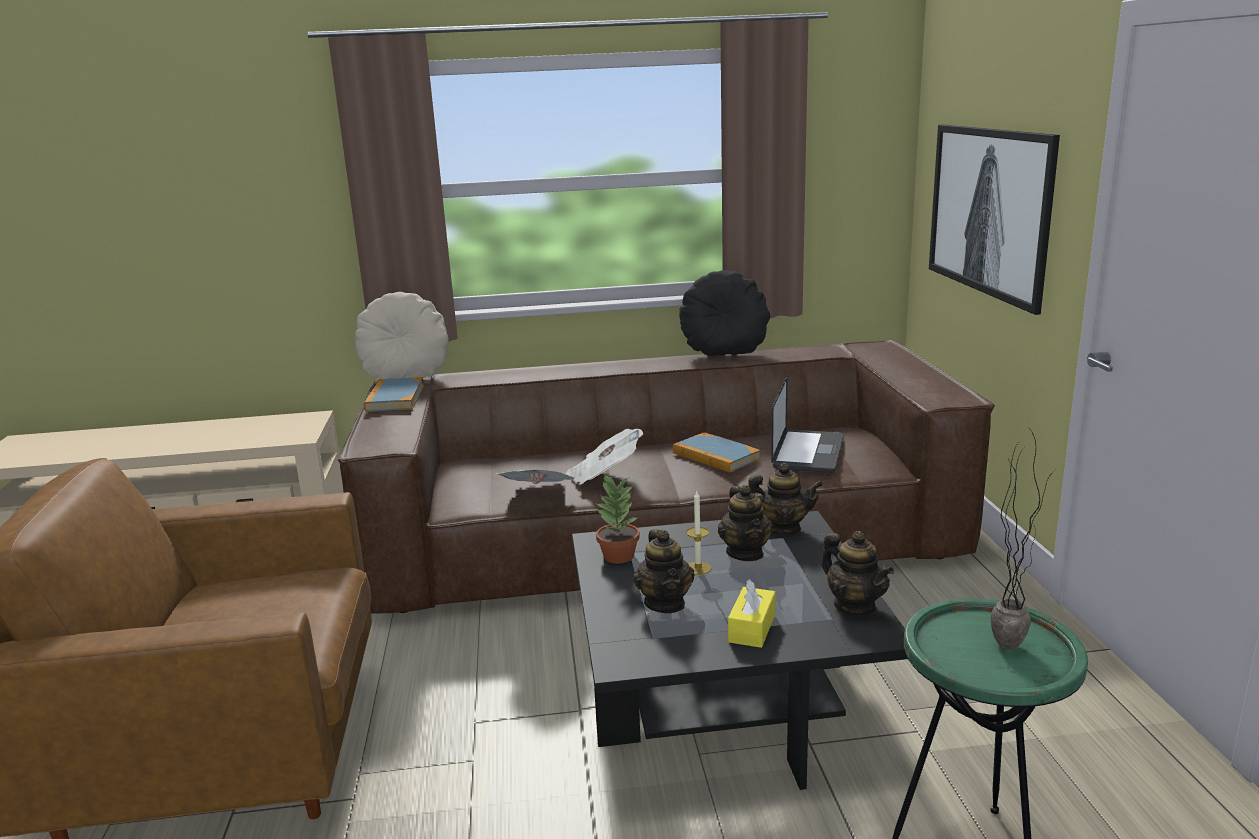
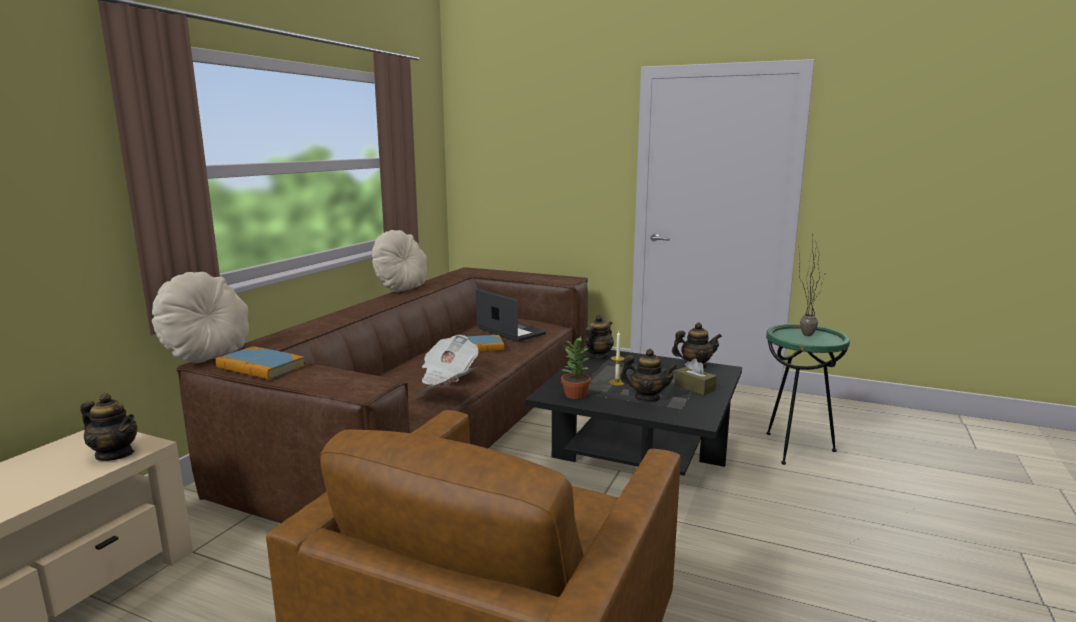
camera: 60 degrees left, 5 degrees down
(724, 353) = (401, 289): black pillow -> beige pillow
(745, 553) = (614, 370): teapot -> teapot (115, 454)
(752, 628) = (694, 388): yellow tissue box -> brown tissue box
(987, 211) = (537, 178): picture -> none

